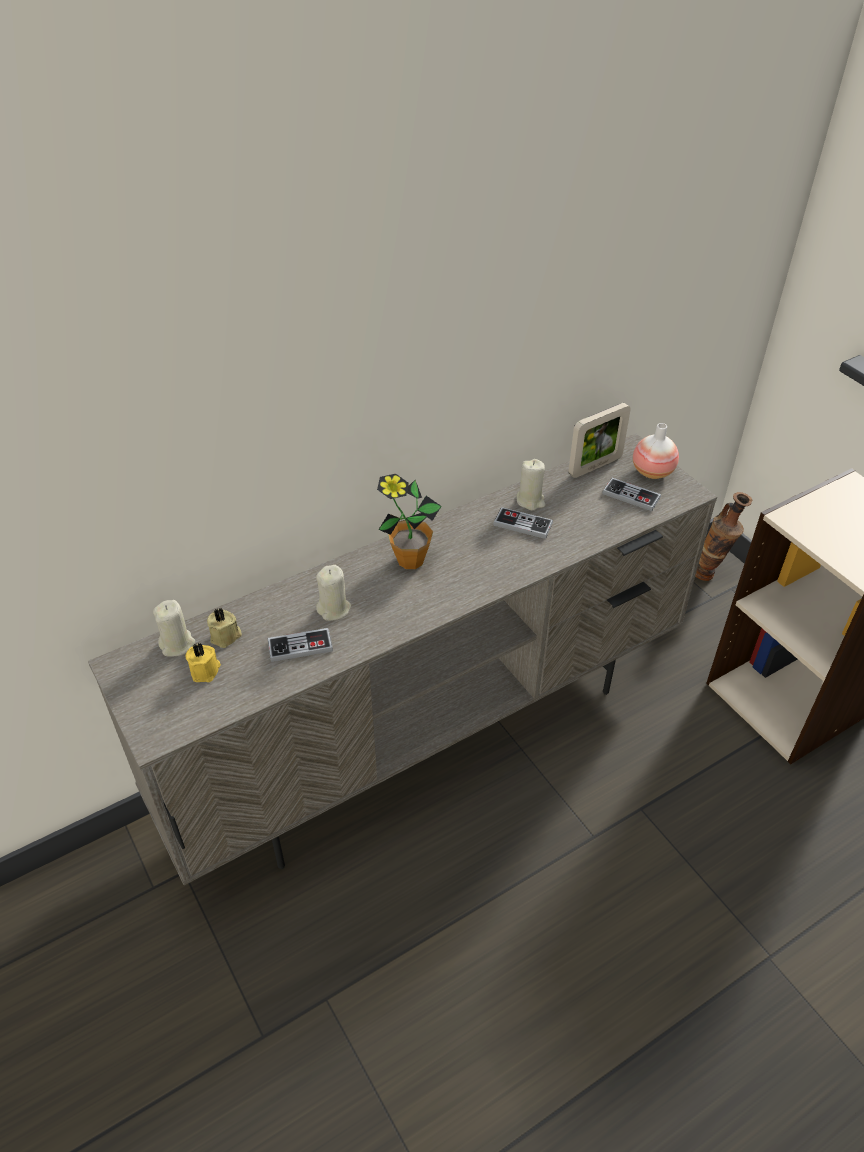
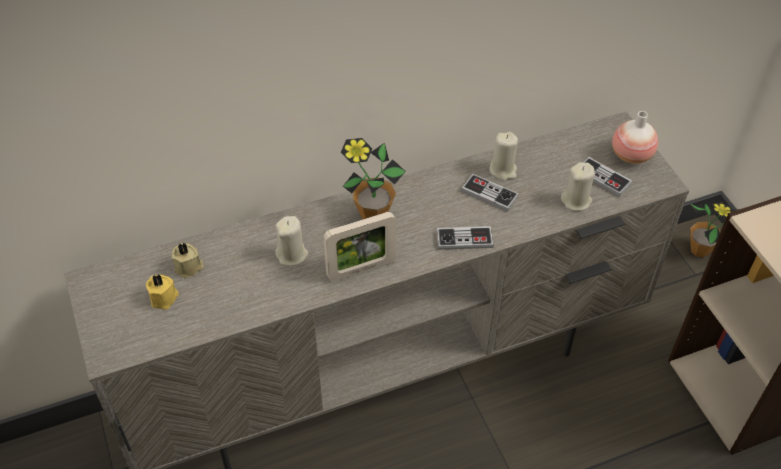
camera: 10 degrees right, 5 degrees up
(177, 644) = (144, 269): beige candle -> beige candle (576, 200)
(300, 646) = (253, 287): game controller -> game controller (464, 239)
(595, 466) = (575, 142): picture frame -> picture frame (361, 269)
(710, 575) = (699, 250): vase -> potted plant

